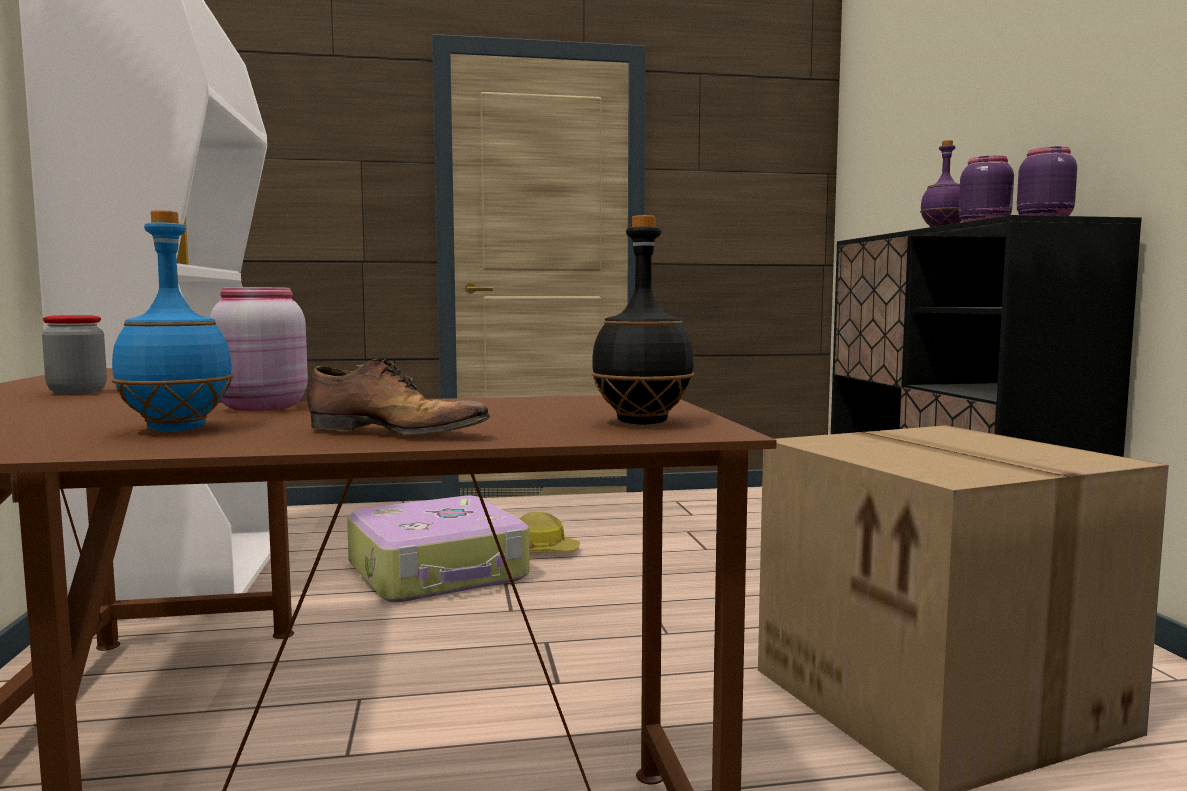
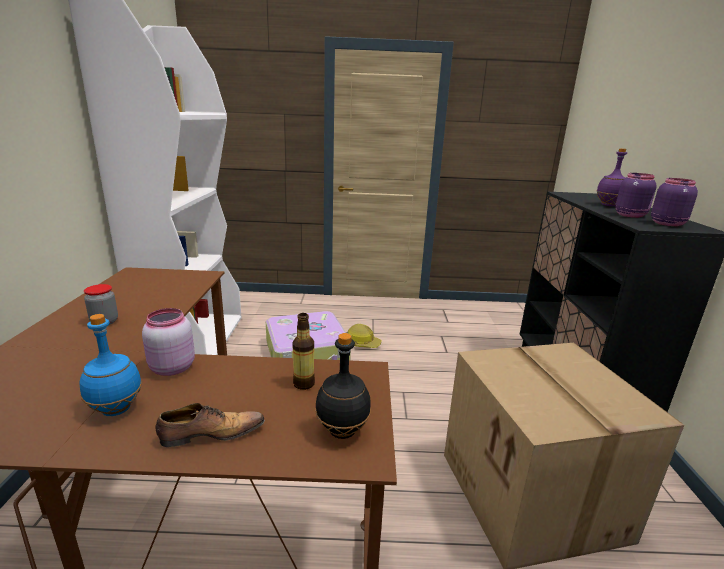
camera: 10 degrees right, 15 degrees up
(394, 432) = (210, 434): shoe -> shoe turned 45 degrees counterclockwise
(534, 406) = (304, 384): none -> bottle

